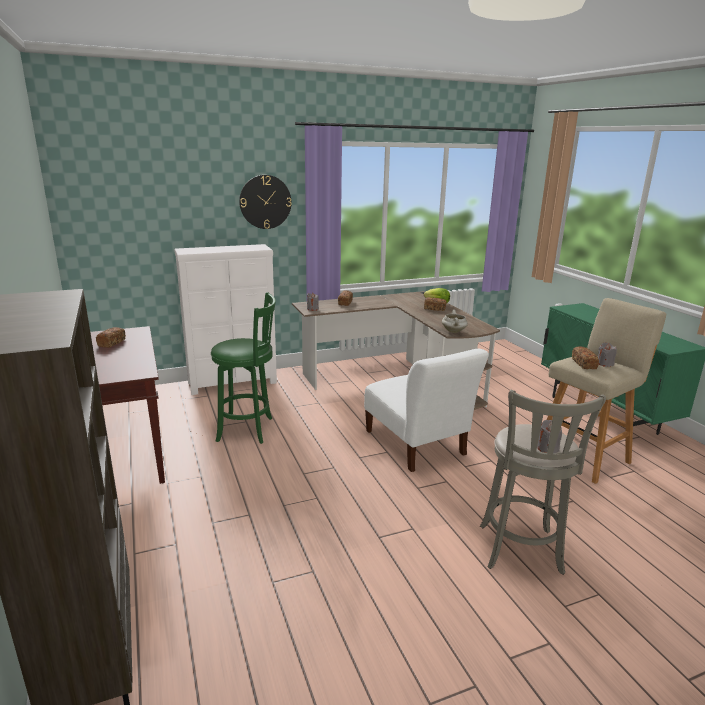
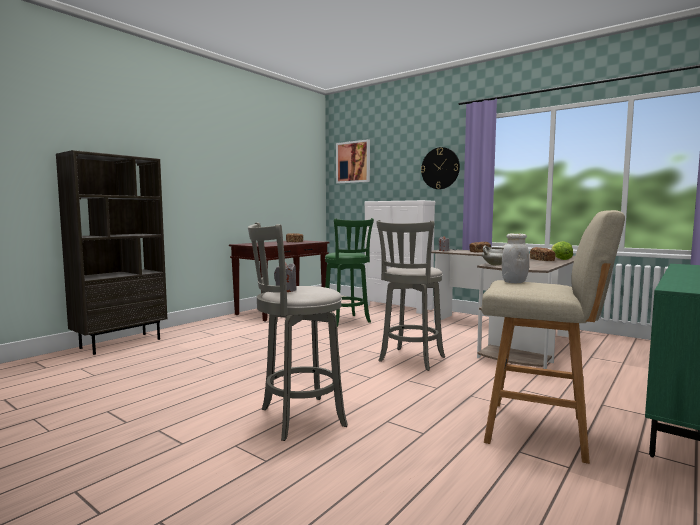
camera: 60 degrees right, 15 degrees down
(112, 185) = (353, 162): none -> picture
(416, 445) = (410, 360): white chair -> grey stool
(584, 364) = (514, 282): bread -> white jar
(604, 364) = (540, 286): grey candle -> none

